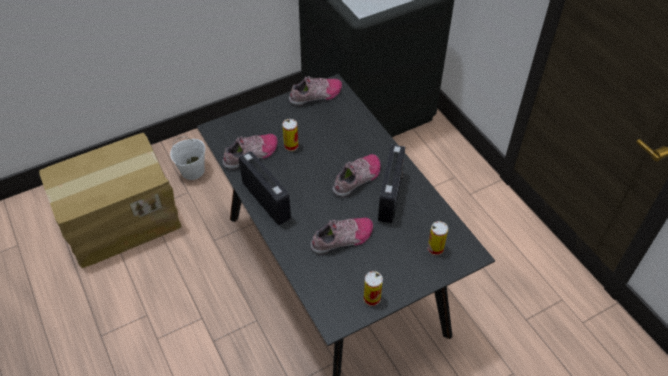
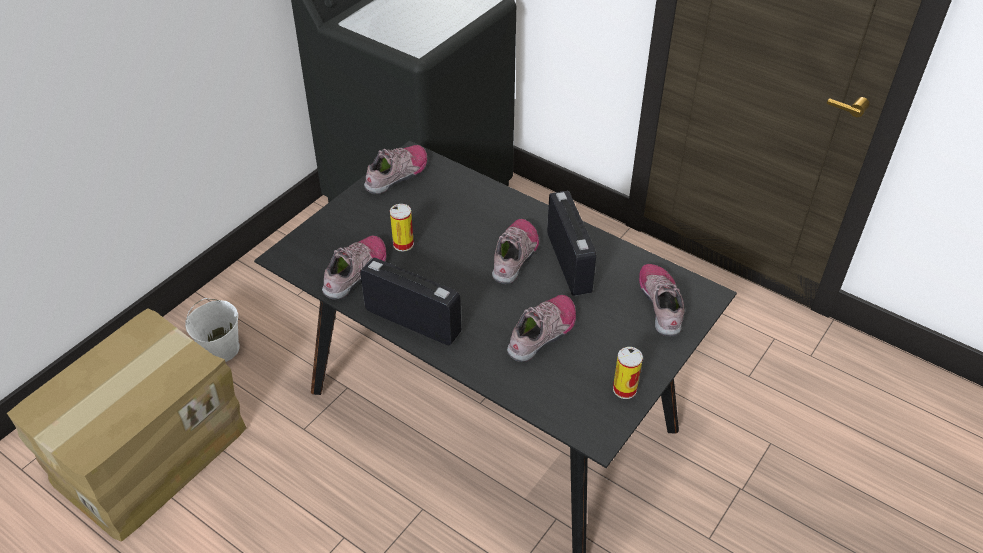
camera: 25 degrees left, 5 degrees down
(435, 248) = (661, 303): can -> shoe

